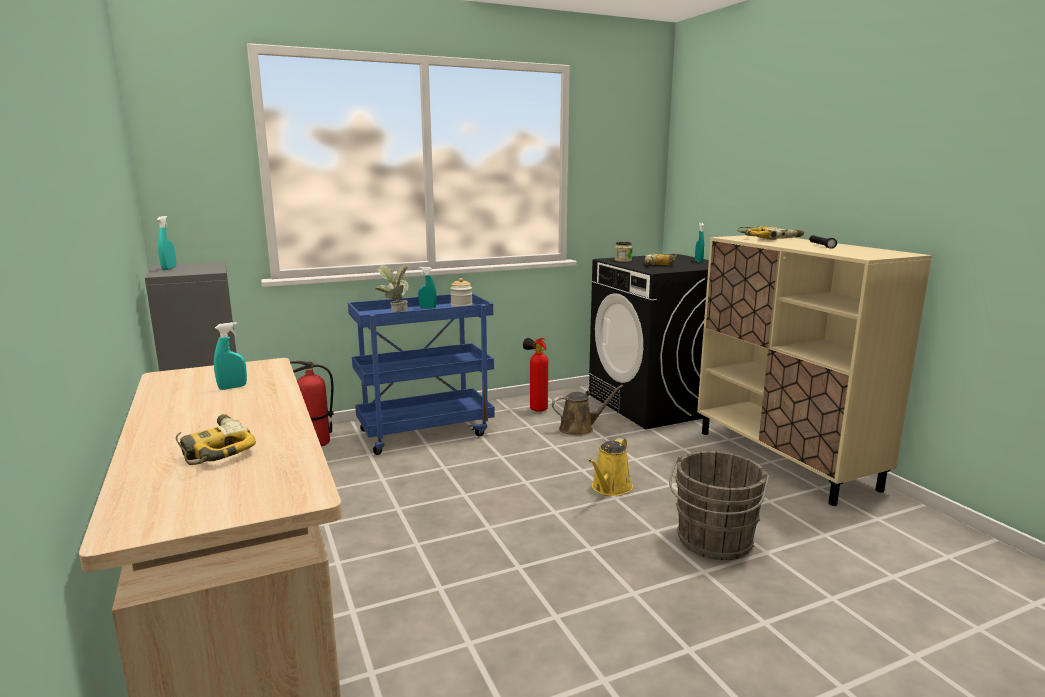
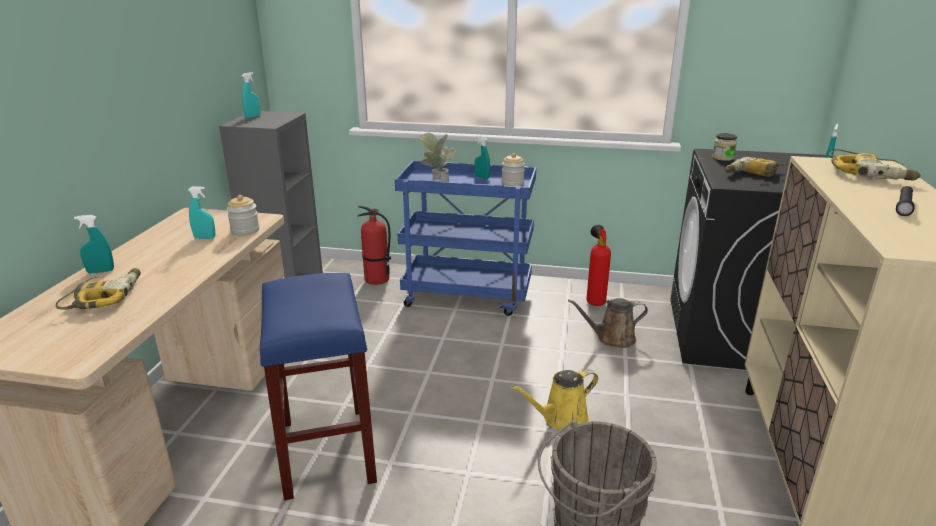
camera: 35 degrees right, 10 degrees up
(155, 435) = (101, 271): none -> turquoise spray bottle
(270, 374) = (245, 230): none -> jar
(451, 583) = (328, 452): none -> blue stool
(580, 428) = (612, 338): brown watering can -> brown watering can turned 150 degrees clockwise

